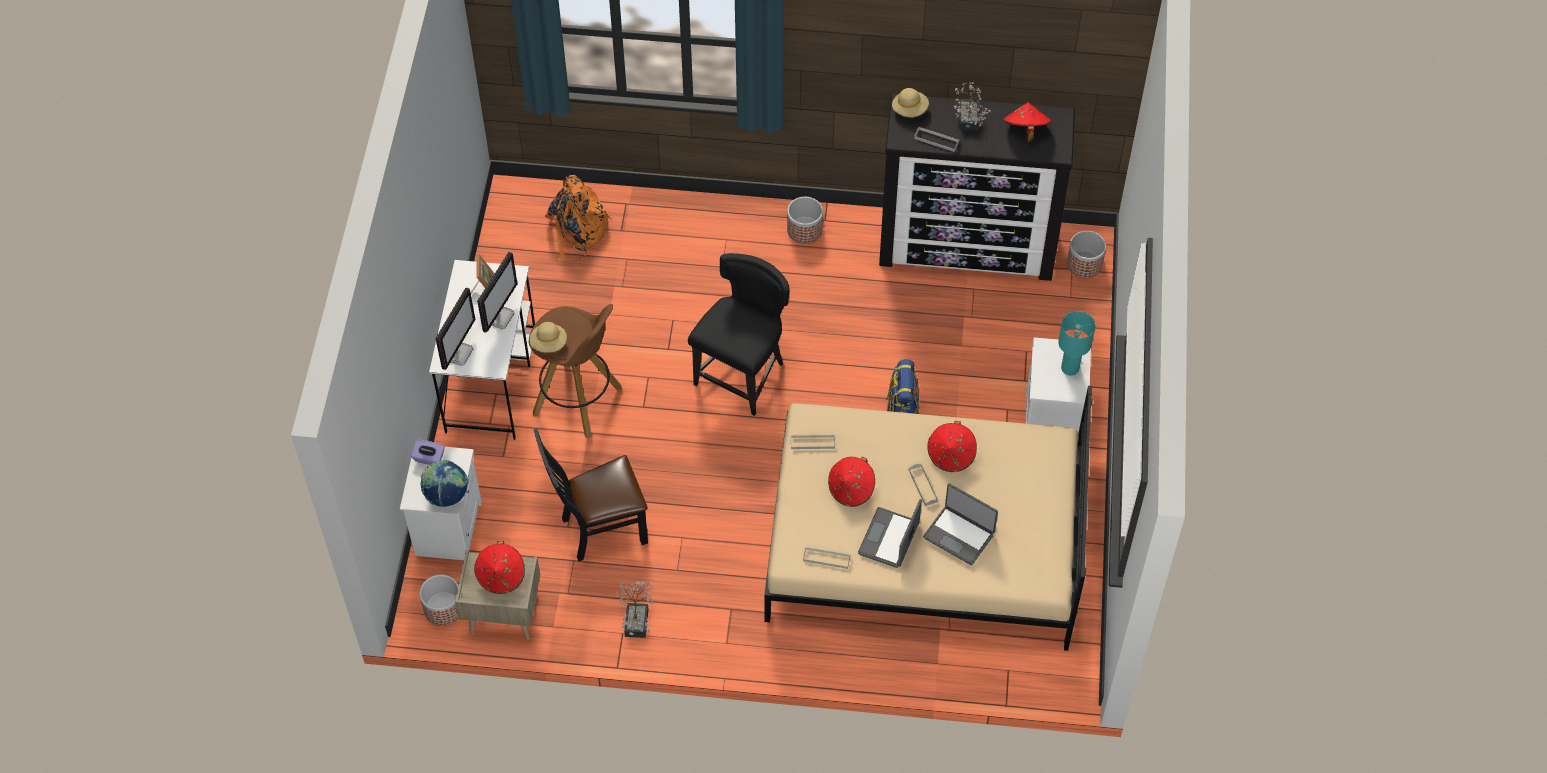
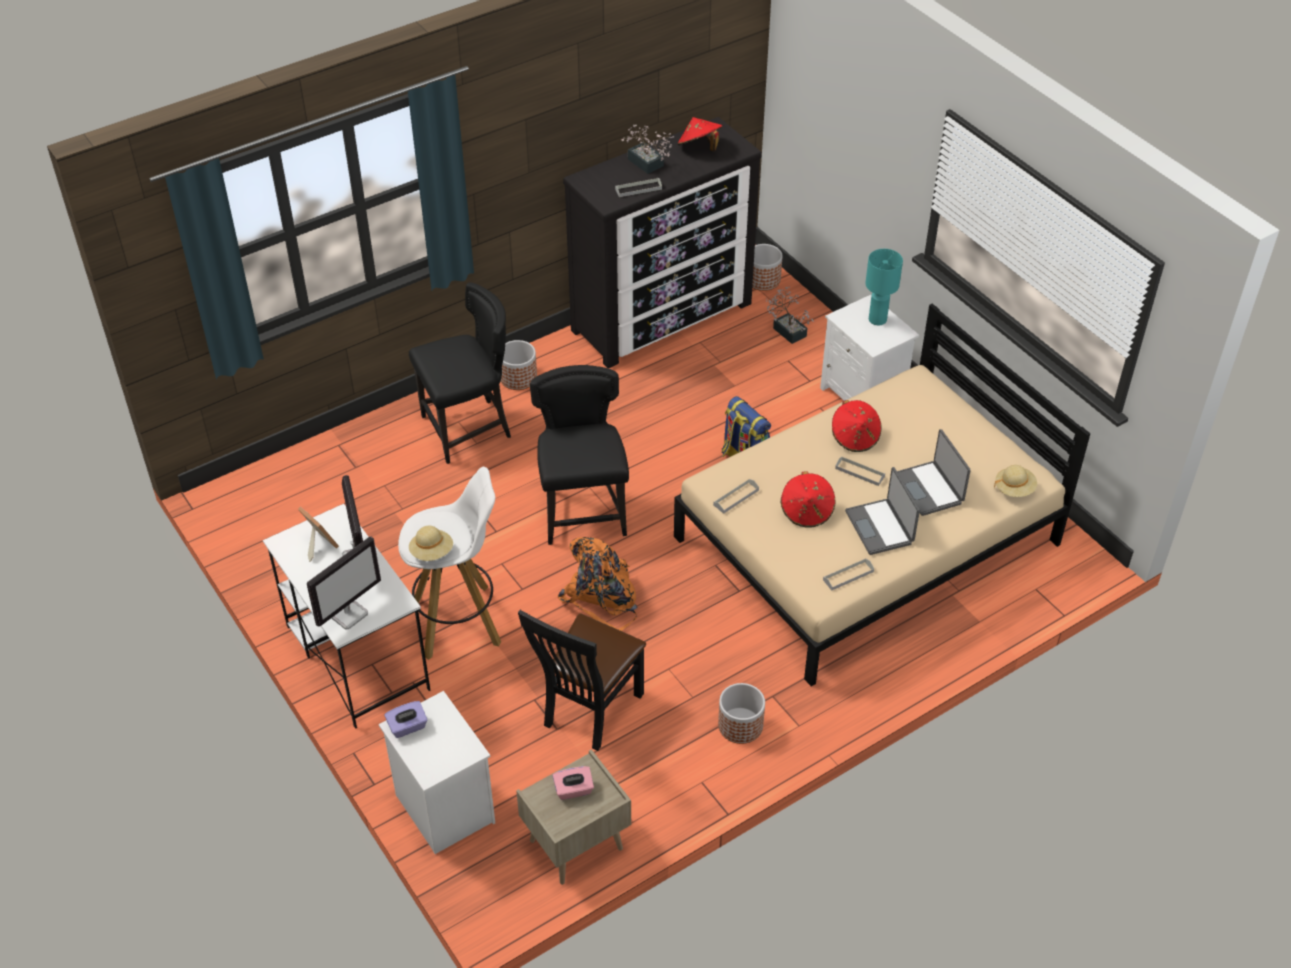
camera: 40 degrees left, 10 degrees down
(443, 608) = (512, 881): planter -> planter (740, 725)
(447, 496) = (460, 747): globe -> none
(457, 352) = (348, 613): monitor -> monitor turned 60 degrees clockwise
(501, 576) = (573, 790): red hat -> pink tissue box
(577, 231) = (315, 490): orange backpack -> orange backpack (602, 599)
(579, 402) = (459, 621): brown stool -> white stool
(637, 619) = (702, 761): potted plant -> potted plant (787, 330)
(727, 251) = (469, 429): none -> black chair
(910, 109) = (592, 180): beige hat -> beige hat (1014, 489)
(959, 535) = (929, 489): laptop -> laptop turned 75 degrees clockwise

